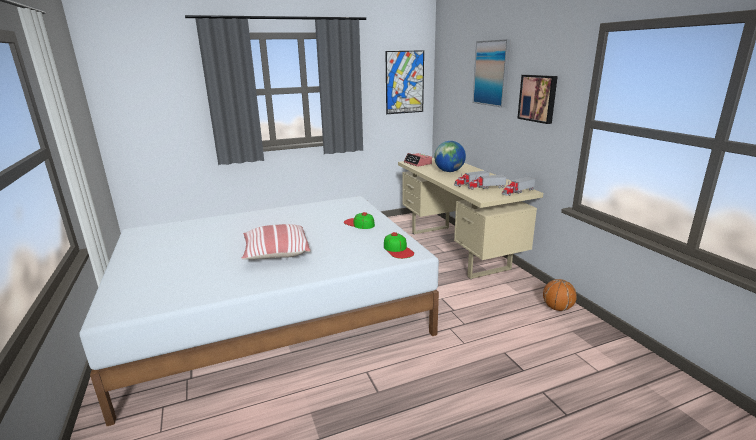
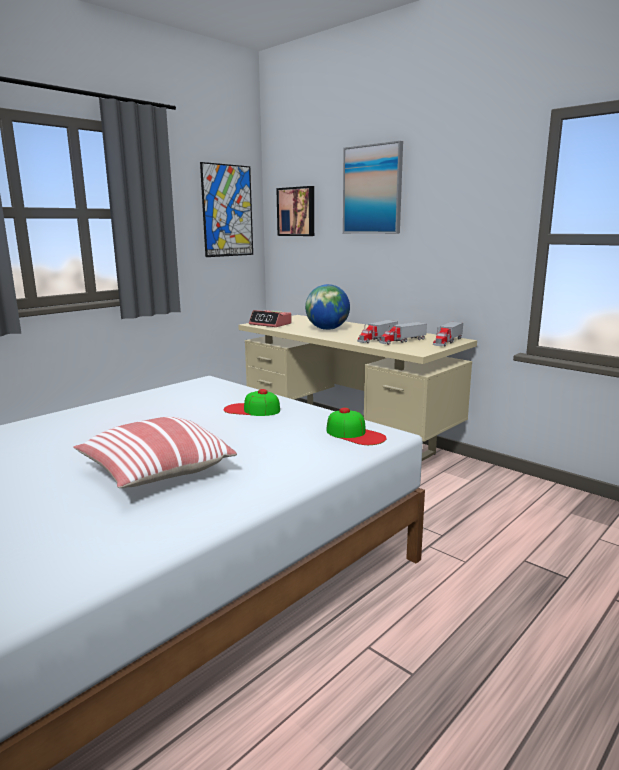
camera: 25 degrees left, 5 degrees down
(538, 98) = (457, 215): picture -> picture (297, 211)
(557, 308) = (529, 489): basketball -> none

